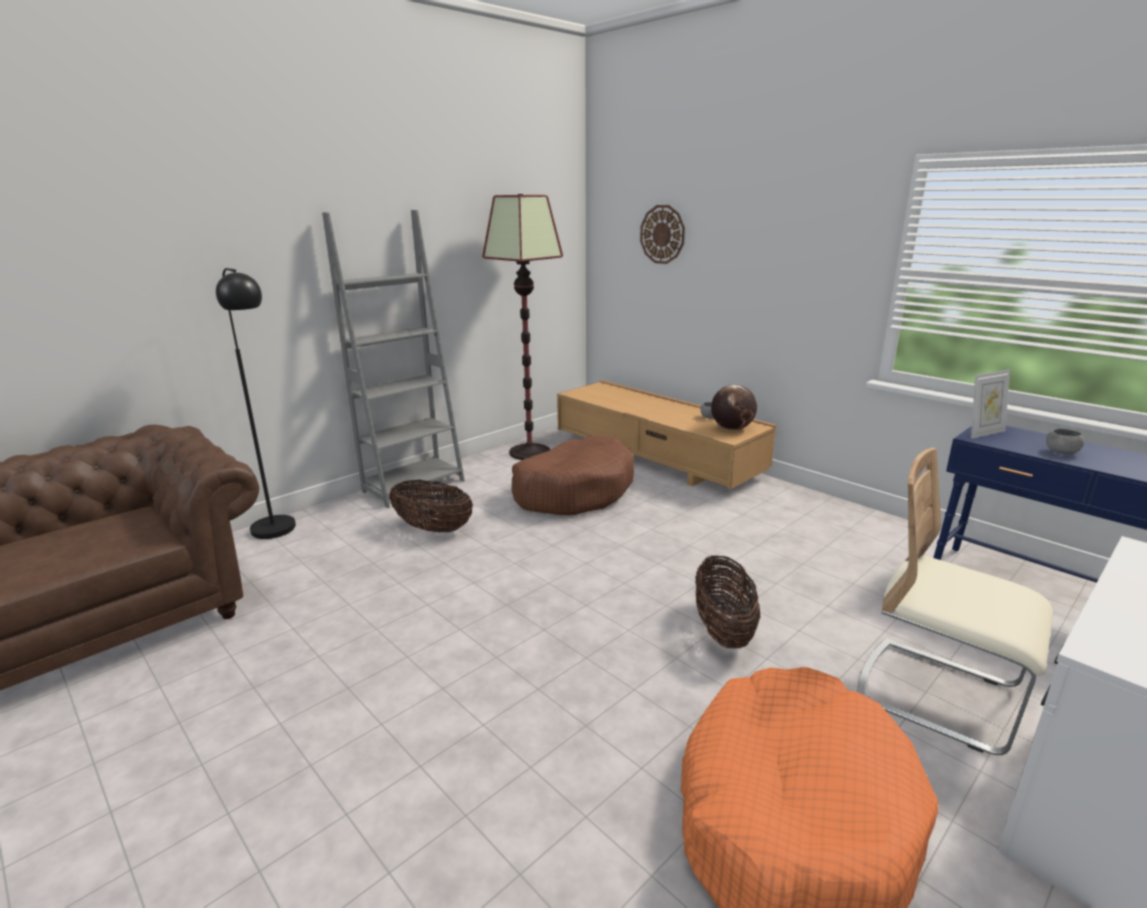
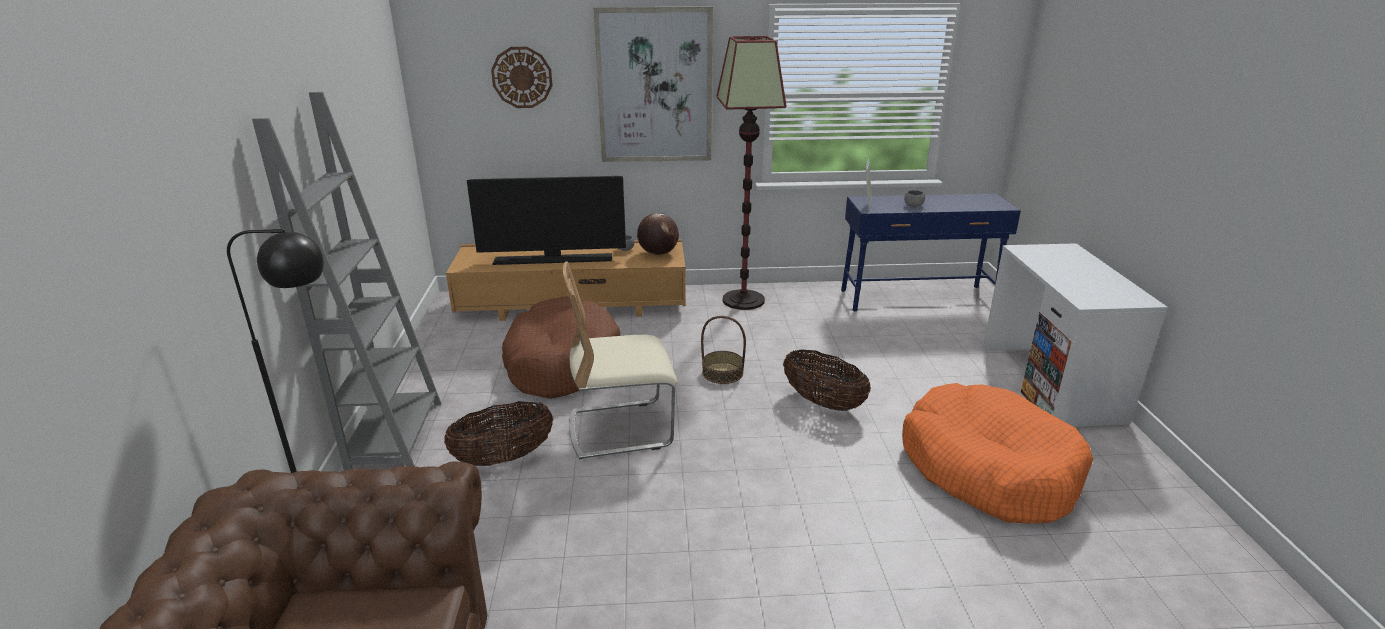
camera: 50 degrees left, 5 degrees up
(529, 452) = (451, 347): floor lamp -> floor lamp (744, 300)
(640, 407) = (554, 259): none -> television
(676, 556) = (722, 373): none -> basket
(773, 251) = (655, 86): none -> picture
(938, 695) = (947, 375): beige chair -> beige chair (621, 429)

